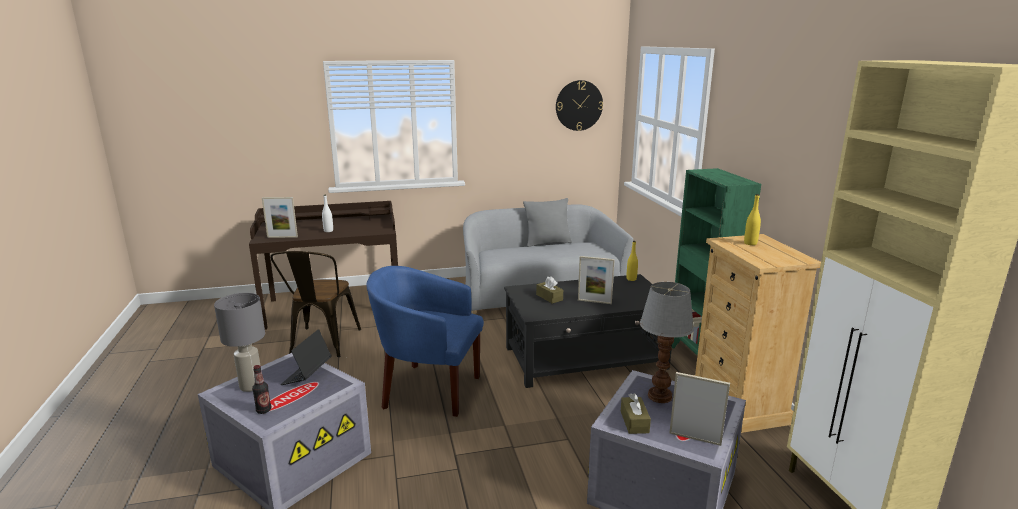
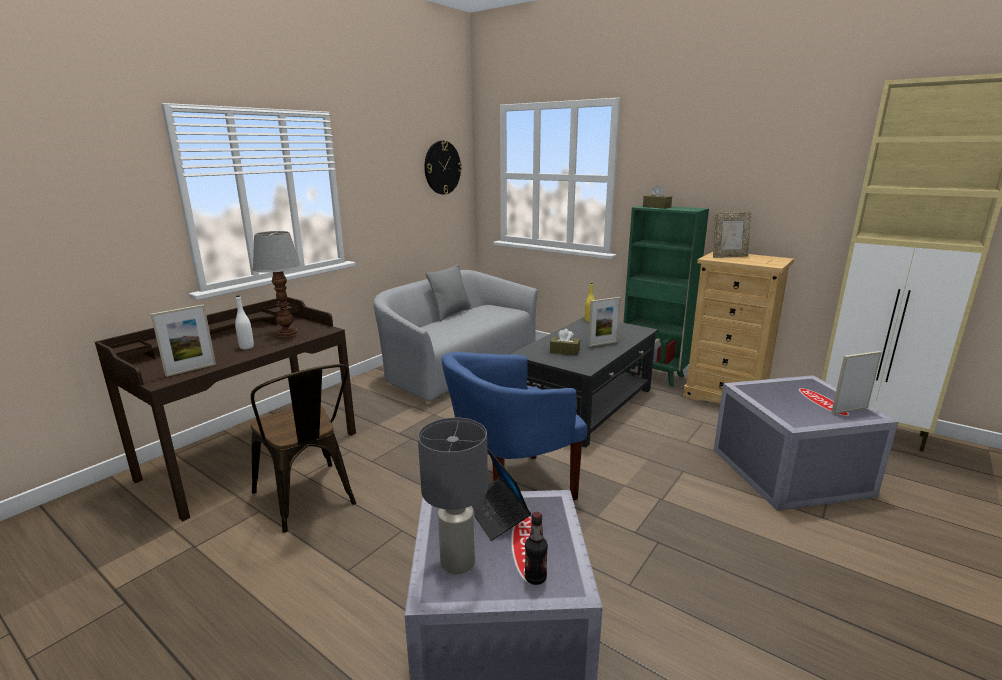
camera: 40 degrees left, 0 degrees up
(634, 422) = (803, 416): brown tissue box -> brown tissue box (656, 207)
(659, 396) = (775, 393): table lamp -> table lamp (286, 334)
(750, 243) = (729, 256): yellow bottle -> picture frame

